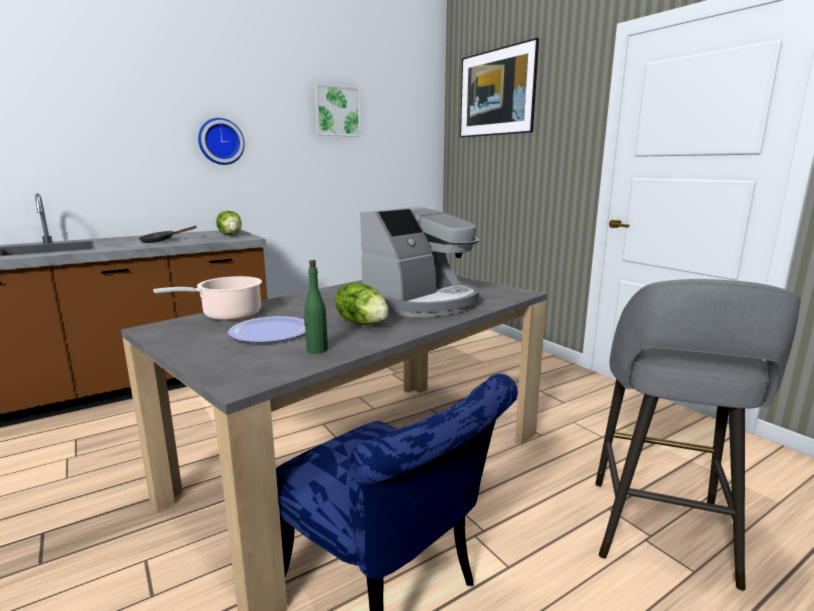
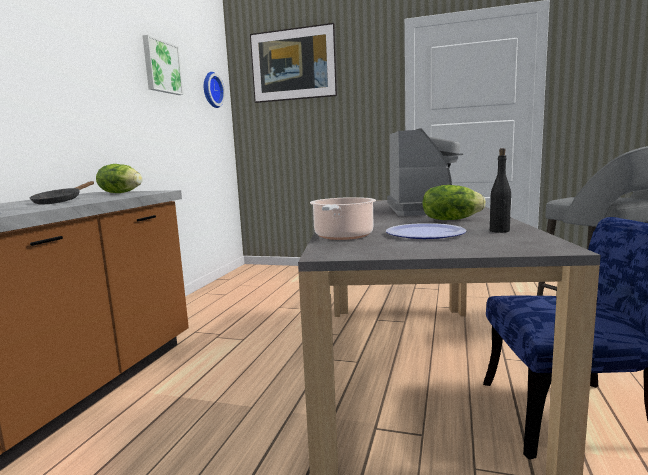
camera: 40 degrees left, 5 degrees down
(220, 141) = (64, 84): wall clock -> wall clock (211, 90)
(316, 350) = (499, 231): green bottle -> black bottle

